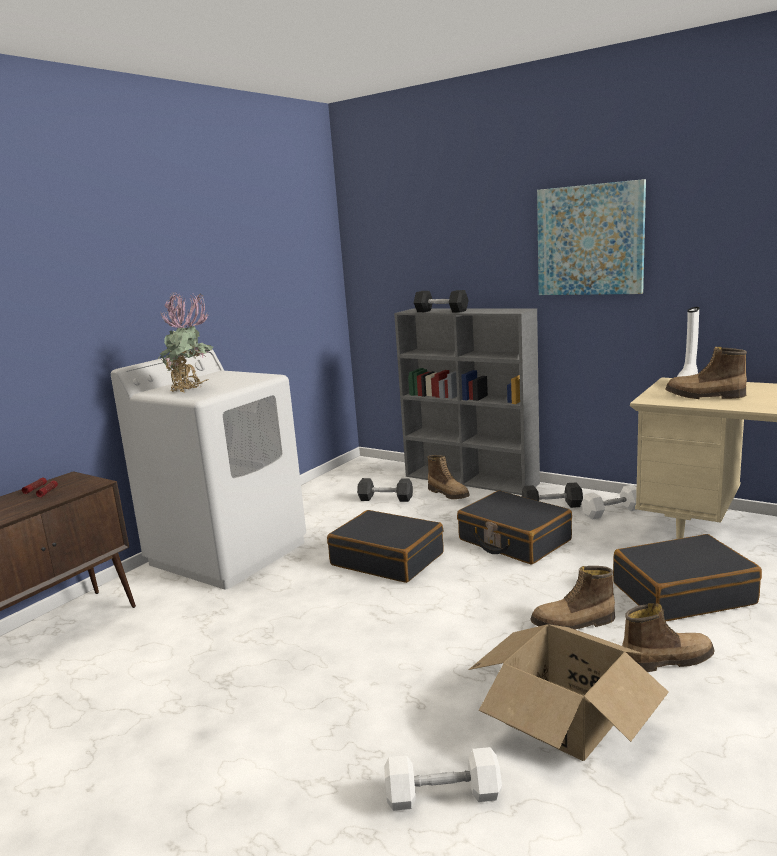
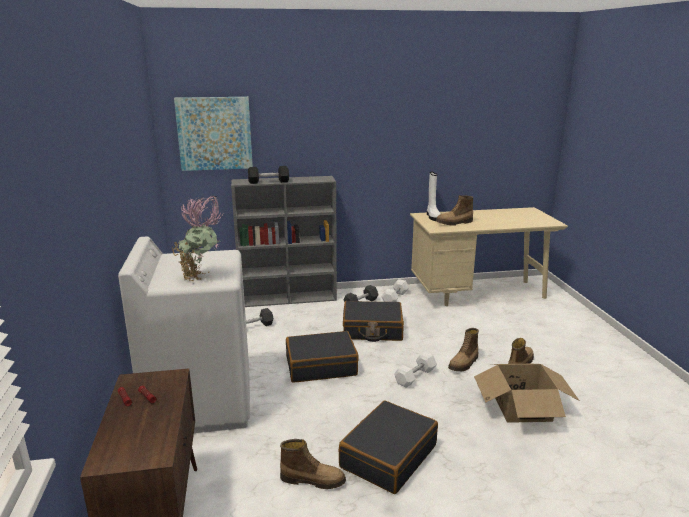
camera: 45 degrees left, 5 degrees up
(443, 796) = (532, 465): white dumbbell -> white dumbbell (415, 376)
(449, 494) = (290, 312): boot -> boot (313, 479)
(590, 240) = (366, 131): picture -> picture (214, 133)
(682, 593) = (482, 331): black suitcase -> black suitcase (388, 456)

